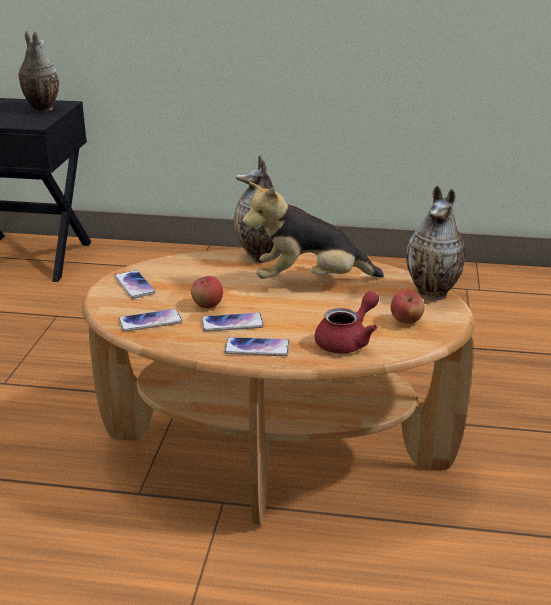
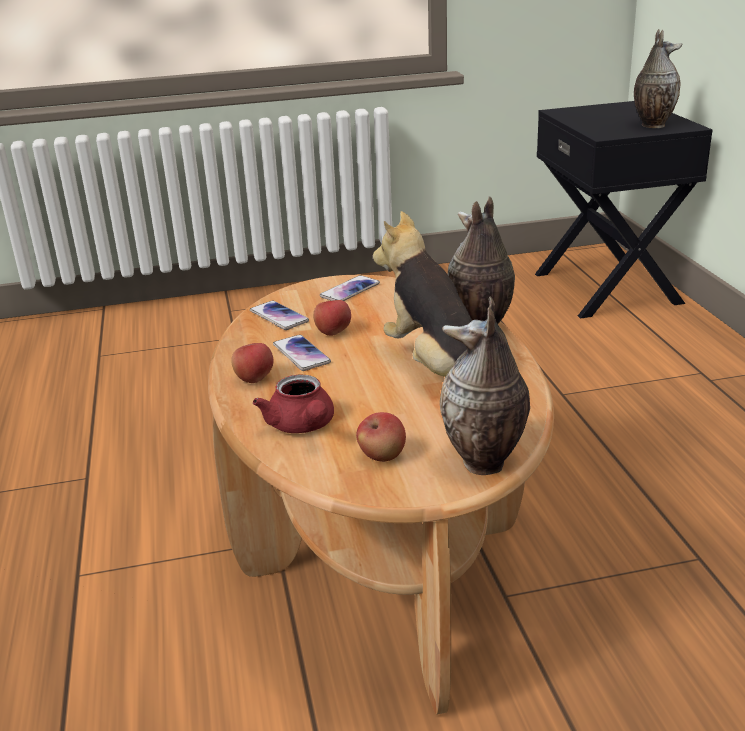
camera: 70 degrees right, 0 degrees up
(257, 348) = (254, 379): phone -> apple
(347, 341) = (302, 426): red teapot -> red teapot turned 45 degrees clockwise

